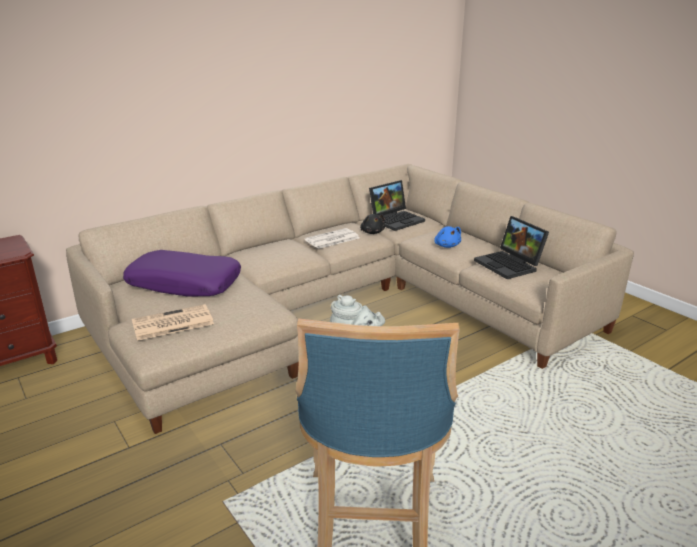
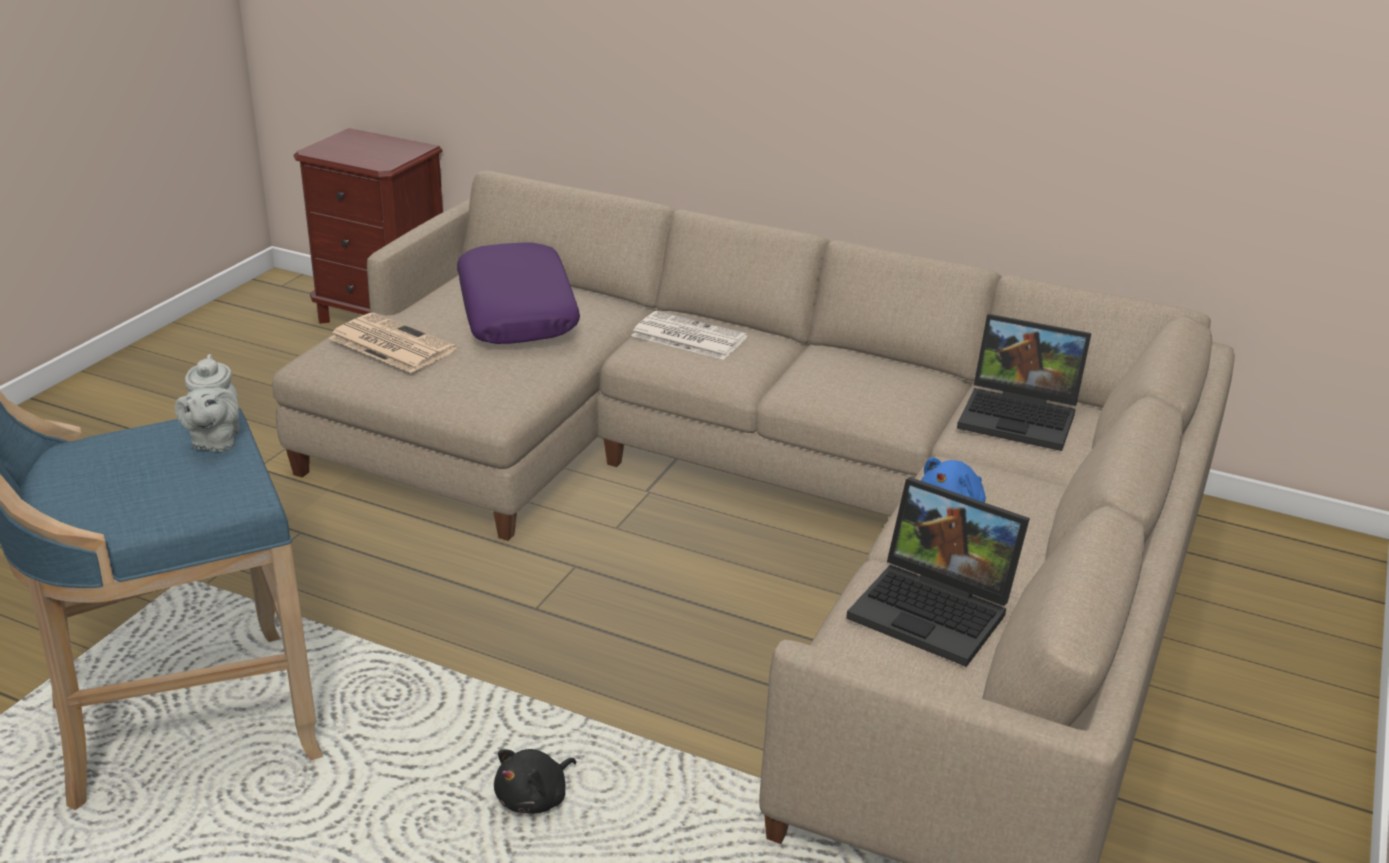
camera: 60 degrees right, 5 degrees up
(332, 239) = (826, 375): newspaper -> newspaper (687, 337)
(372, 232) = (924, 408): black plush toy -> black plush toy (535, 798)
(510, 265) = (936, 610): laptop -> laptop turned 90 degrees counterclockwise

